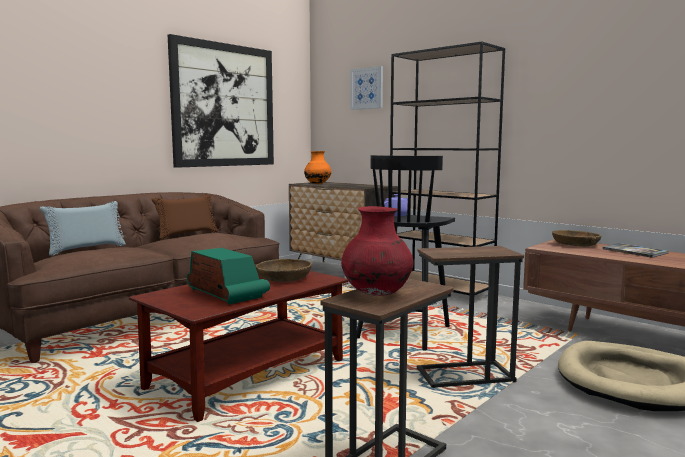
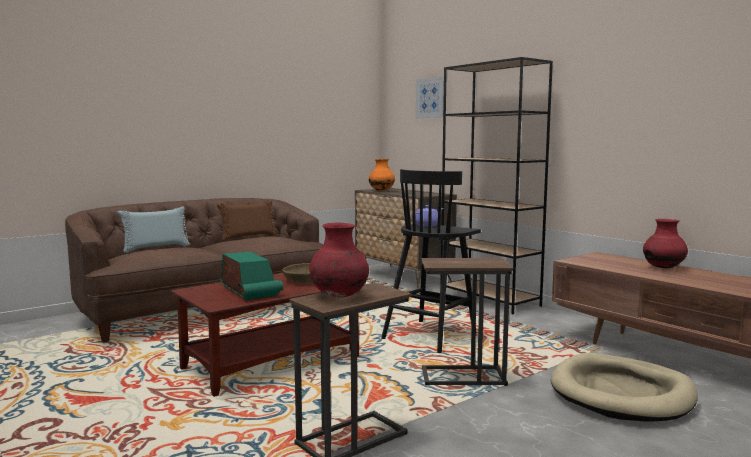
camera: 10 degrees right, 0 degrees up
(224, 105) = (292, 116): picture -> none
(576, 244) = (610, 259): brown bowl -> none
(634, 251) = (663, 268): book -> red vase

